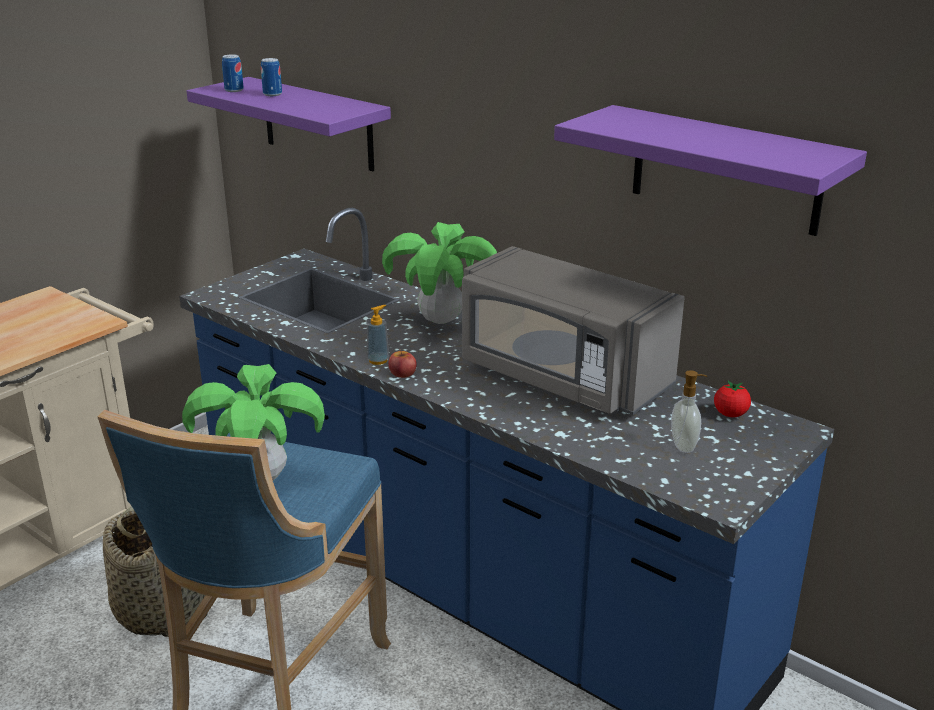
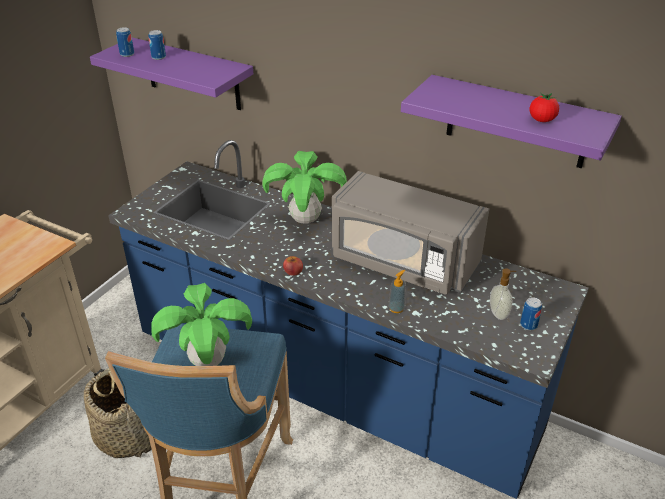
camera: 10 degrees left, 10 degrees up
(378, 360) = (272, 261): soap dispenser -> soap dispenser (396, 308)
(725, 463) = (528, 325): none -> can
(730, 414) = (521, 283): tomato -> tomato (542, 120)

